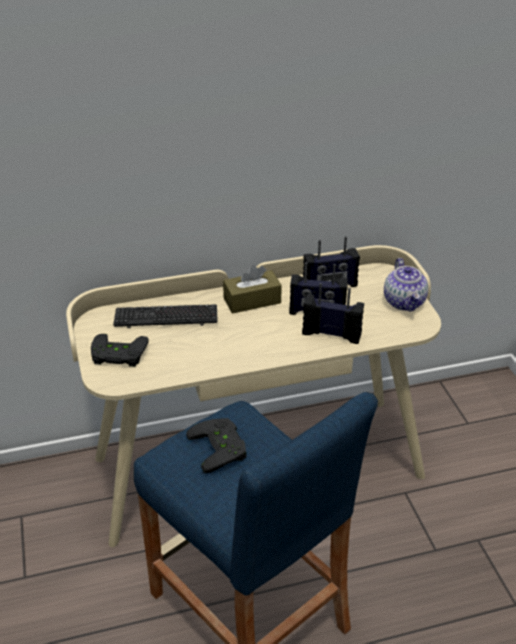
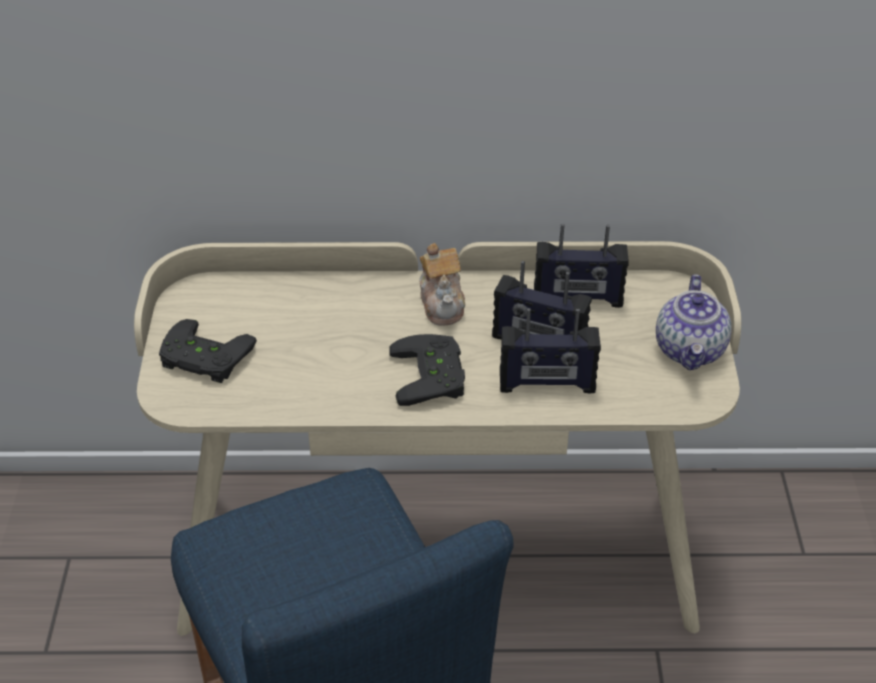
camera: 15 degrees right, 5 degrees up
(166, 317) = (299, 308): keyboard -> none
(221, 447) = (306, 542): black game controller -> black game controller (434, 375)
(252, 300) = (442, 303): brown tissue box -> teapot
(331, 333) = (547, 384): radio -> radio turned 150 degrees clockwise

